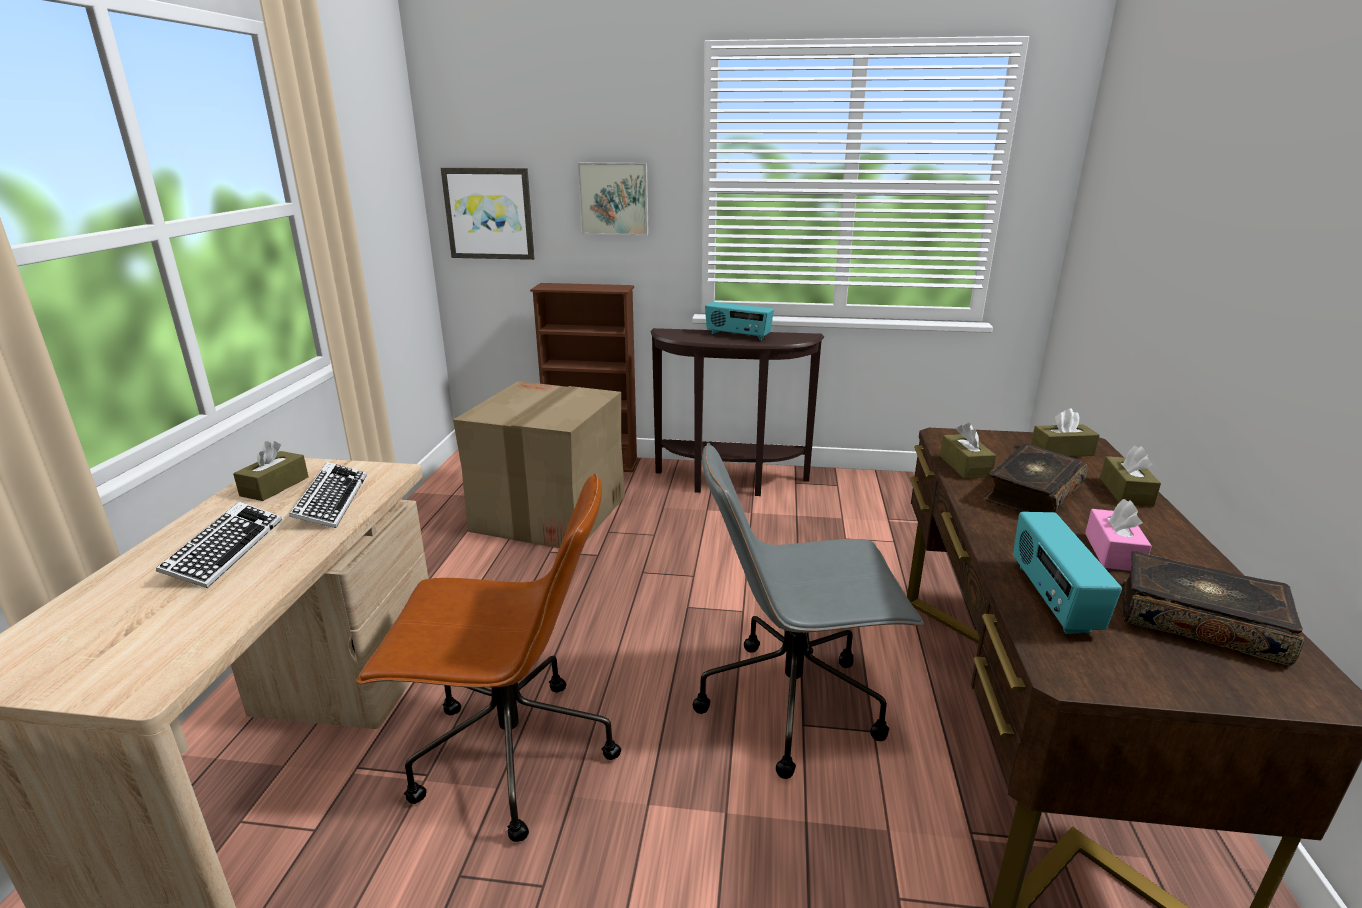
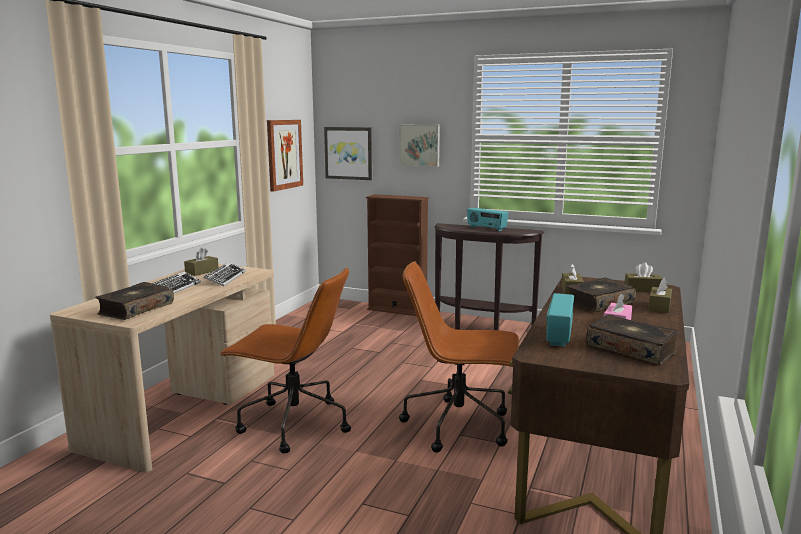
camera: 15 degrees right, 10 degrees down
(148, 640) = (135, 309): none -> book
(379, 222) = (284, 154): none -> picture
(549, 514) = (359, 331): cardboard box -> none
(794, 703) = (460, 425): grey office chair -> brown office chair

